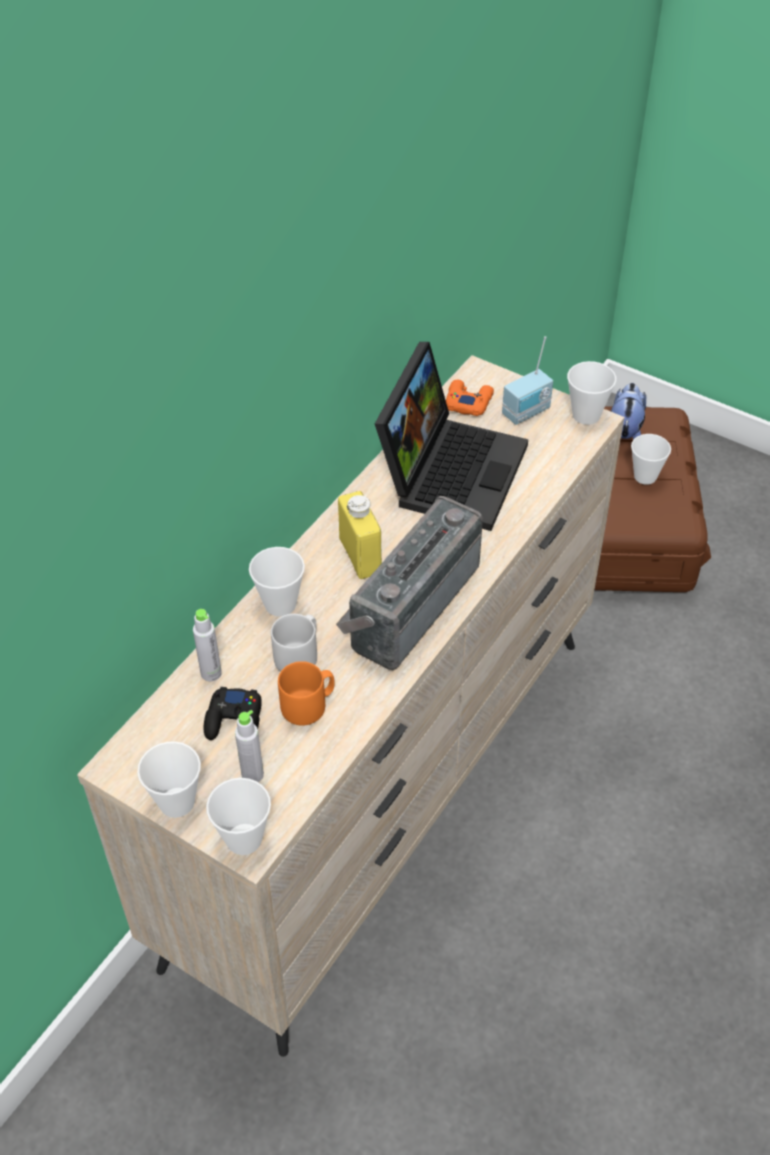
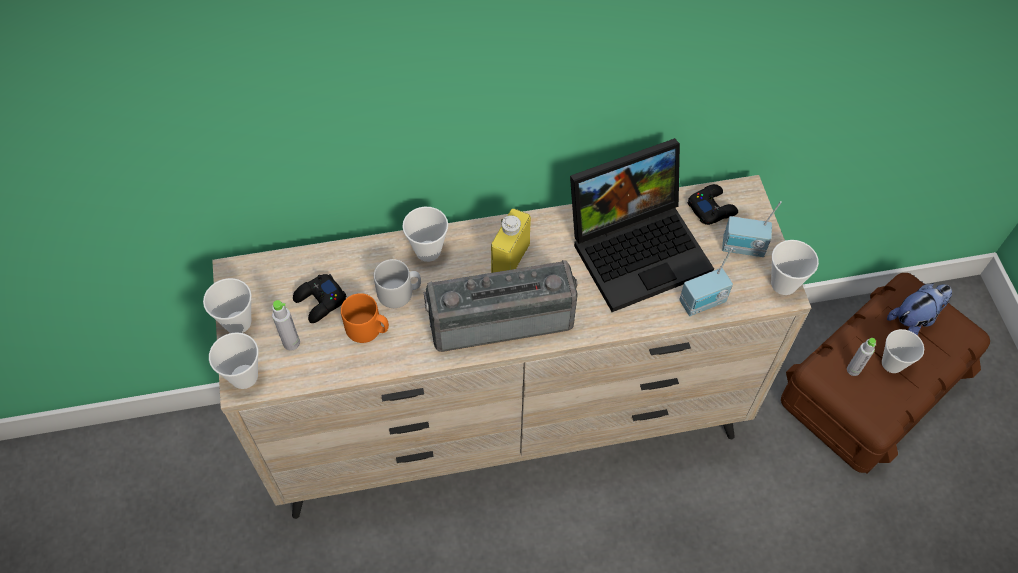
camera: 45 degrees right, 10 degrees up
(211, 673) = (342, 261): grey bottle -> grey bottle (853, 370)
(468, 402) = (712, 208): orange game controller -> black game controller
(548, 471) = (703, 303): none -> radio

